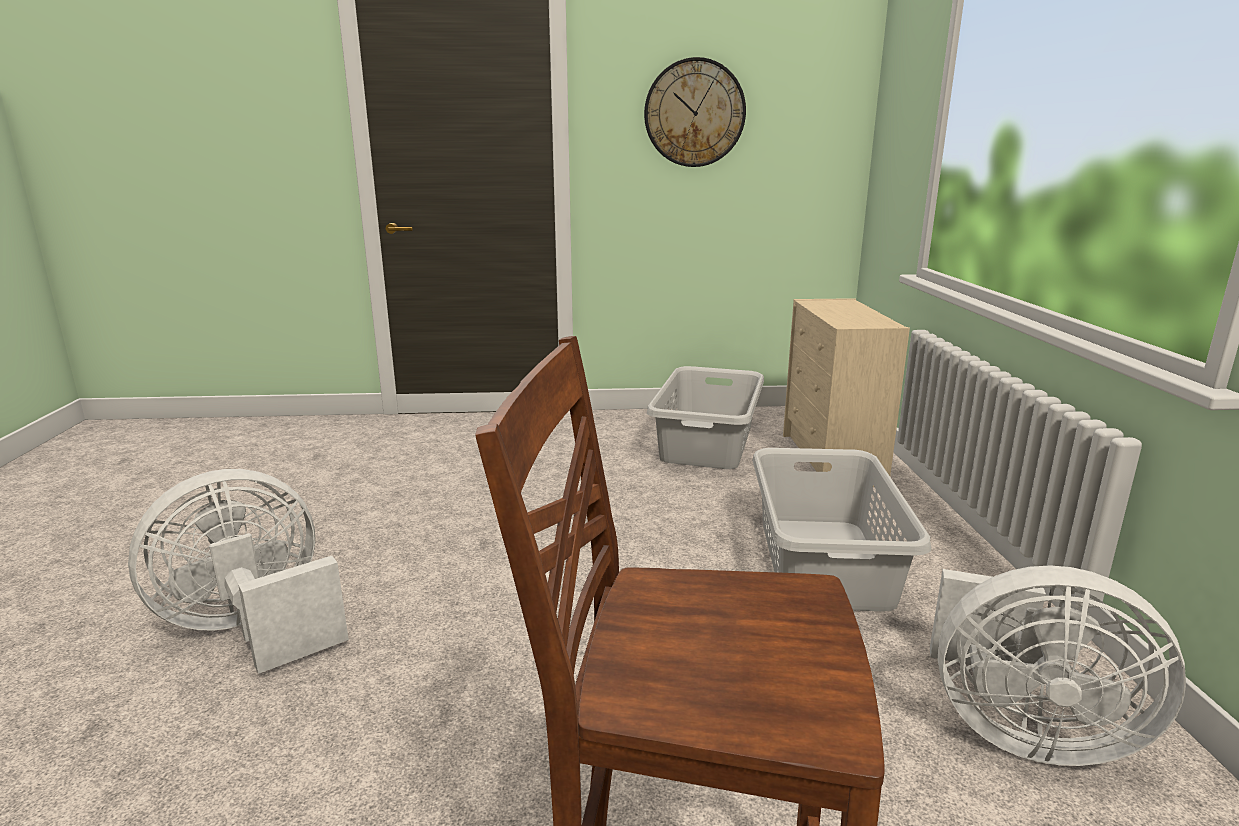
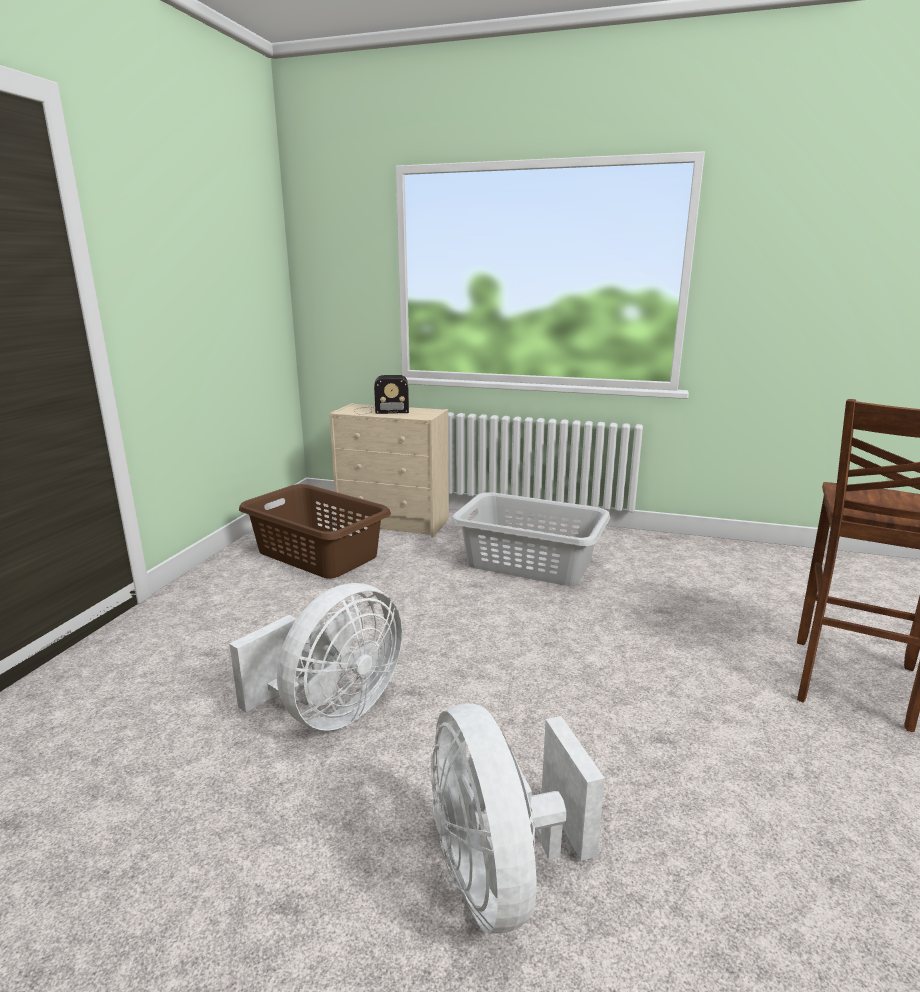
camera: 70 degrees left, 0 degrees up
(694, 113) = (191, 256): wall clock -> none
(708, 443) = (318, 554): grey laundry basket -> brown laundry basket
(840, 309) = (379, 410): none -> radio
(1021, 731) = (691, 563): white fan -> white fan (331, 711)

